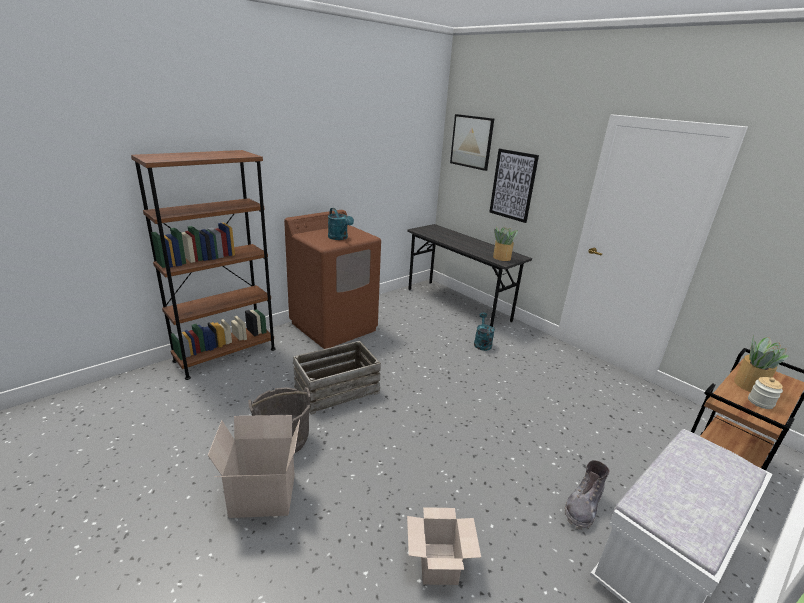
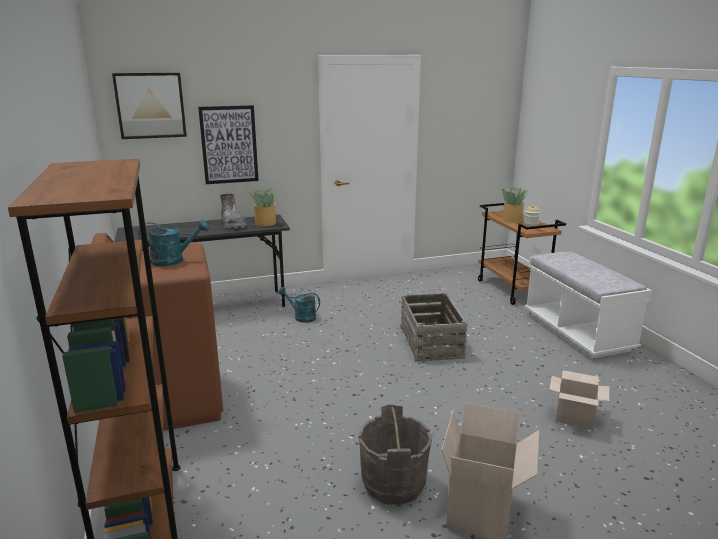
camera: 65 degrees left, 5 degrees down
(337, 390) = (321, 426): crate -> crate (431, 341)
(583, 507) = (530, 342): grey boot -> grey boot (233, 224)

